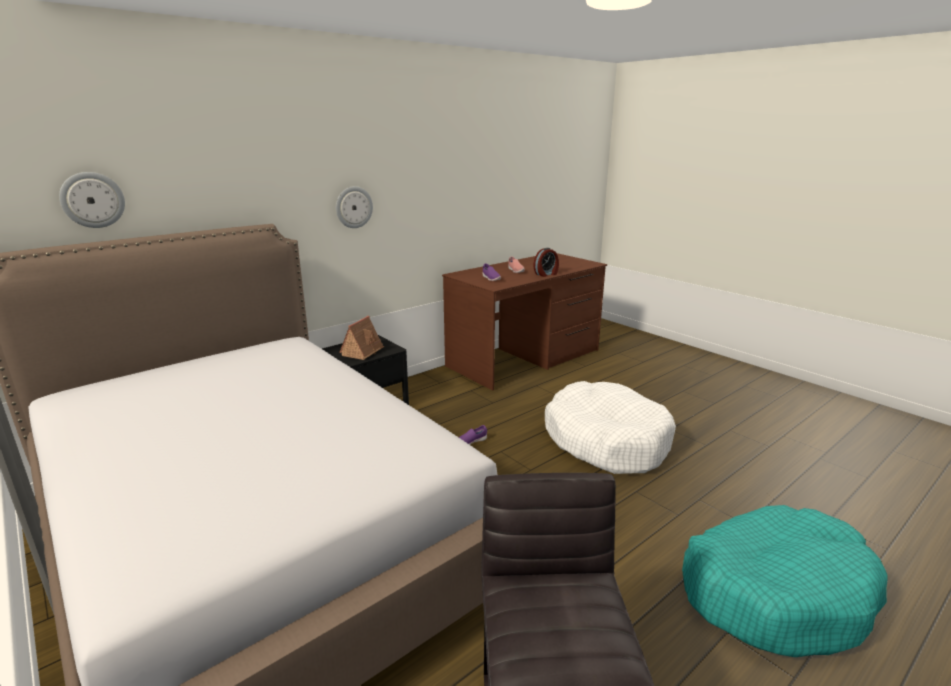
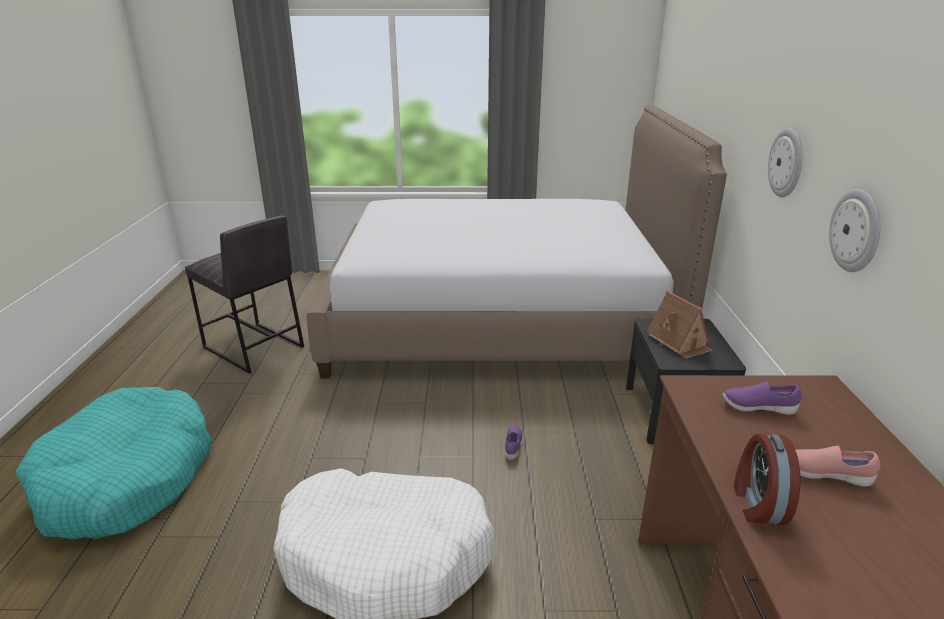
camera: 130 degrees right, 5 degrees up
(92, 200) = (684, 81): wall clock -> wall clock (856, 231)

